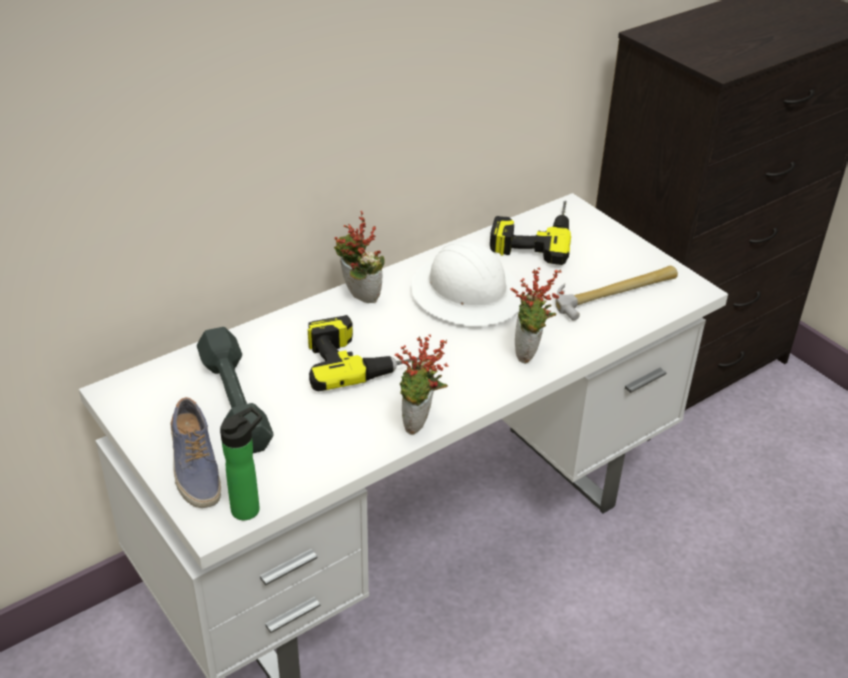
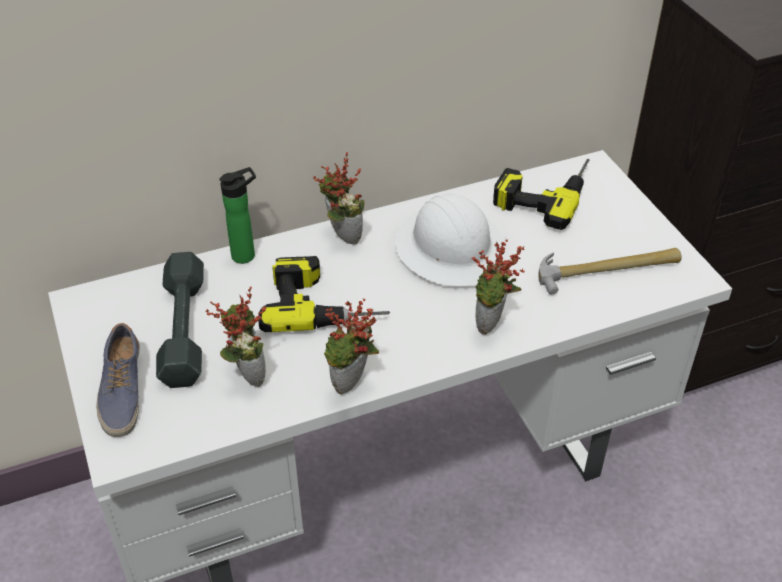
camera: 15 degrees right, 5 degrees up
(249, 507) = (157, 444): bottle -> bottle (247, 255)
(313, 432) = (246, 374): none -> potted plant

